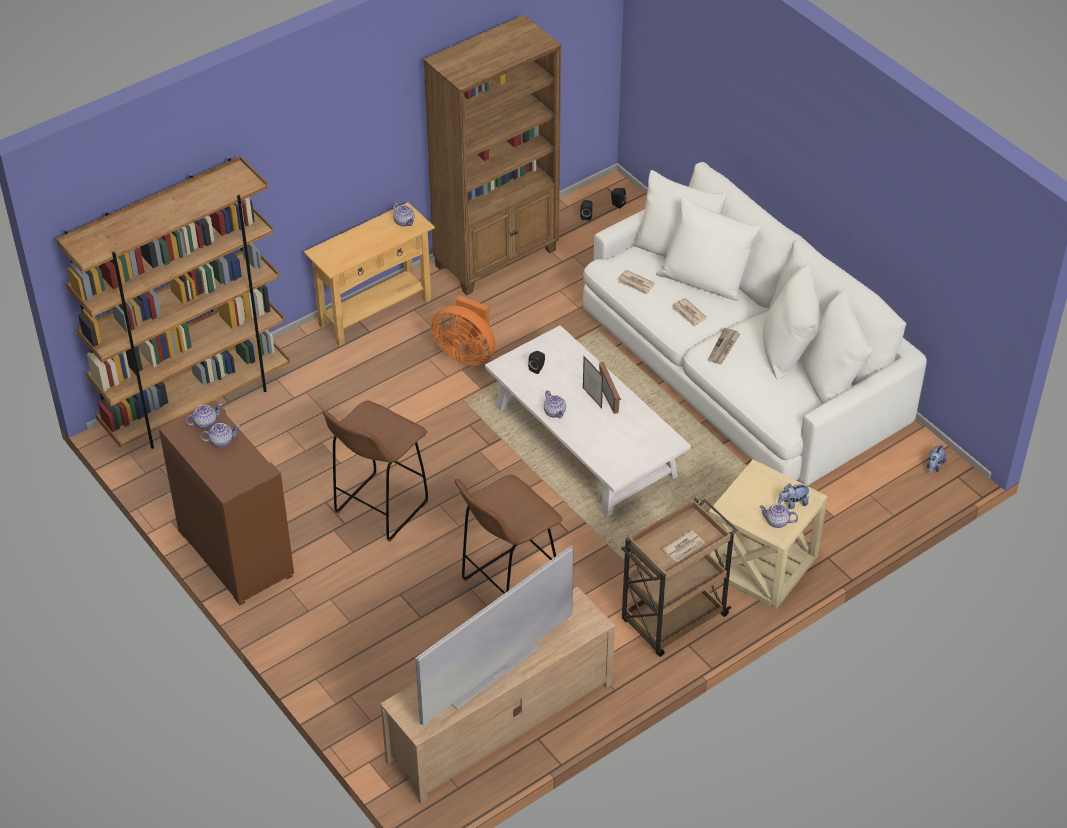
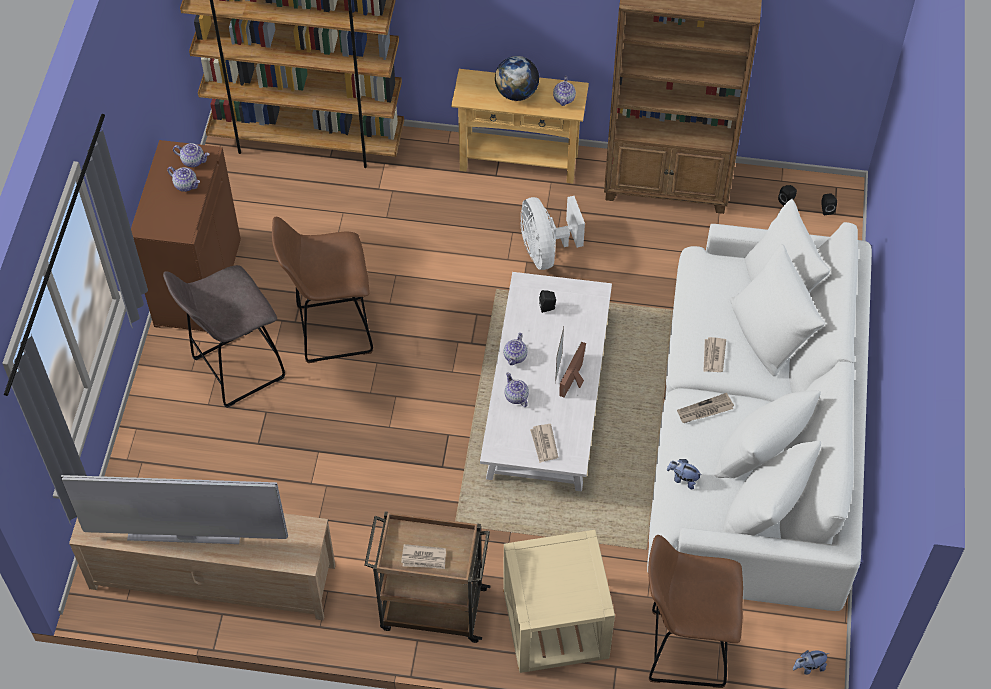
camera: 45 degrees right, 10 degrees up
(341, 585) = (236, 369): none -> grey stool
(366, 240) = (516, 93): none -> globe
(466, 353) = (545, 251): orange fan -> white fan
(507, 586) = (346, 471): brown stool -> brown stool (683, 648)
(635, 284) = (702, 294): newspaper -> newspaper (544, 444)
(776, 522) = (545, 601): teapot -> teapot (516, 396)
(792, 503) = (578, 597): plush toy -> plush toy (683, 479)

